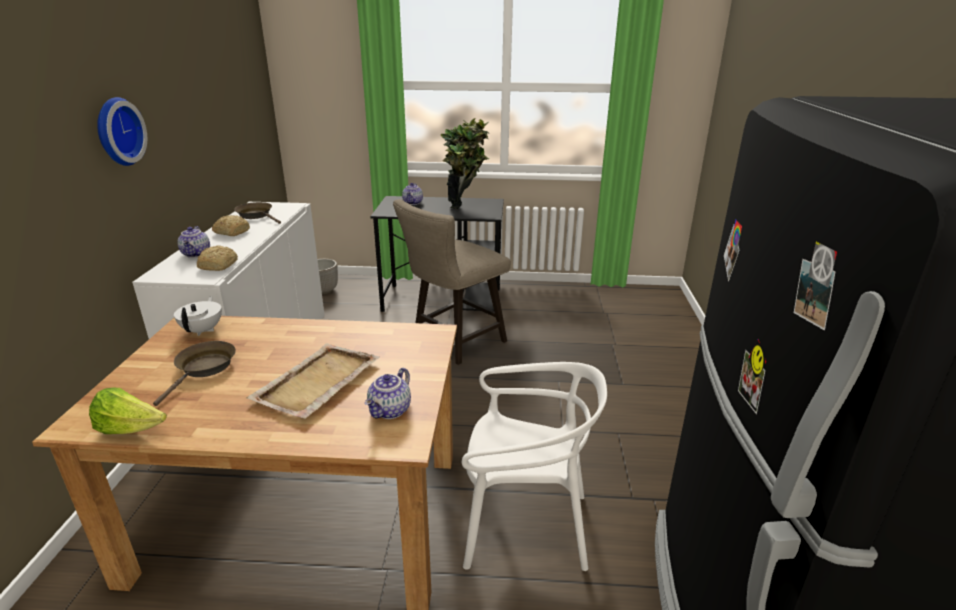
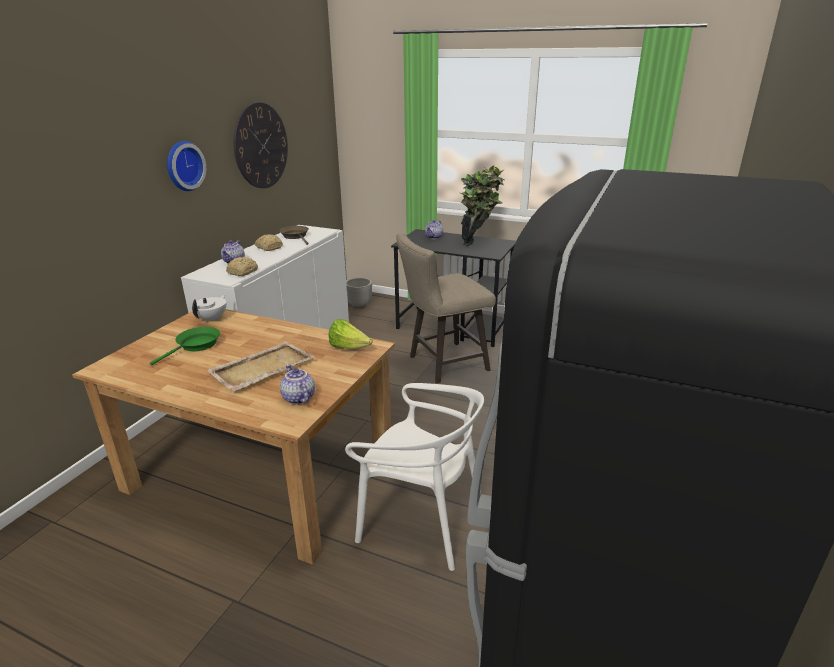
camera: 20 degrees right, 0 degrees up
(131, 429) = (128, 378): lettuce -> lettuce (349, 348)
(199, 104) = (261, 146): none -> wall clock
(204, 369) = (196, 346): brown frying pan -> green frying pan
(390, 411) = (297, 398): teapot -> teapot turned 105 degrees clockwise

